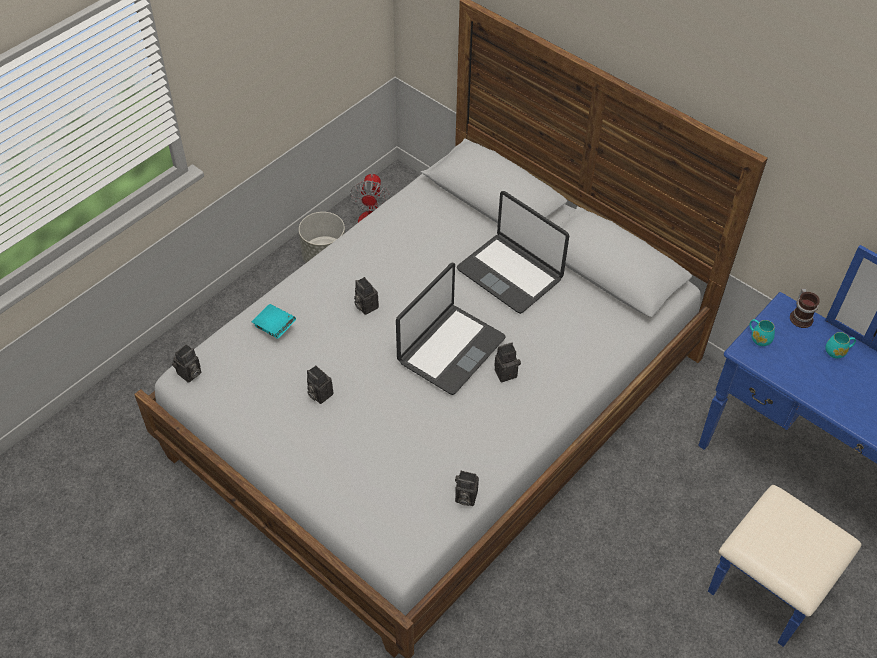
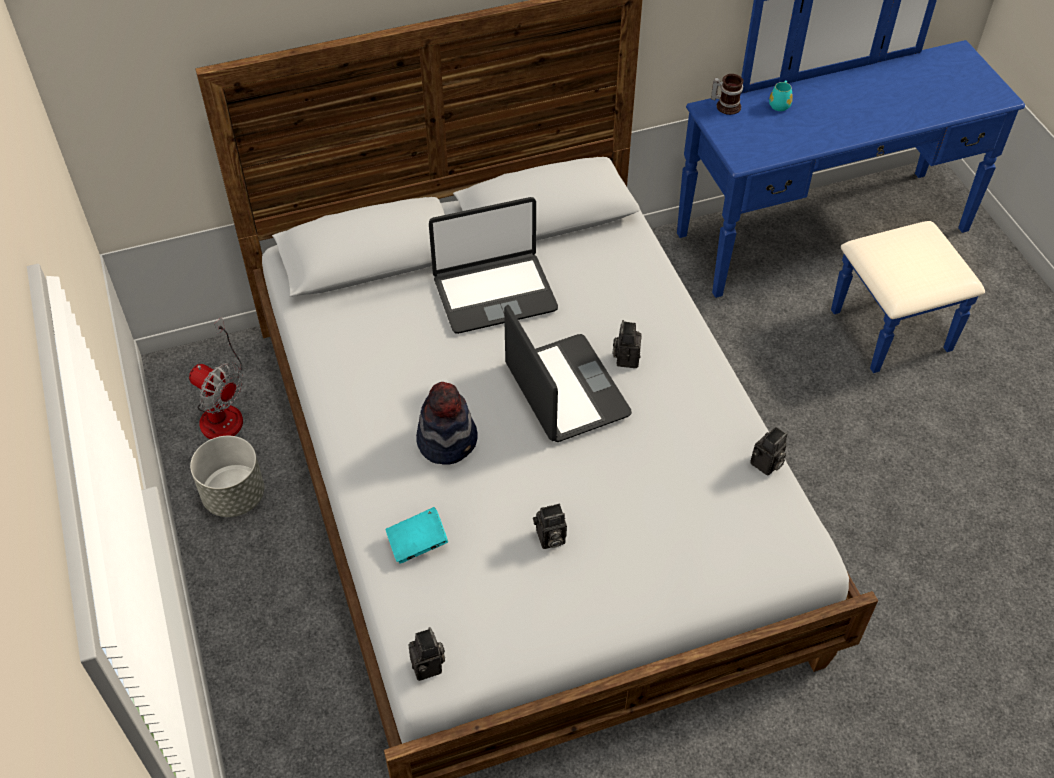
camera: 60 degrees left, 0 degrees up
(365, 306) = (448, 440): camera -> hat
(758, 338) = (732, 144): turquoise mug -> none

